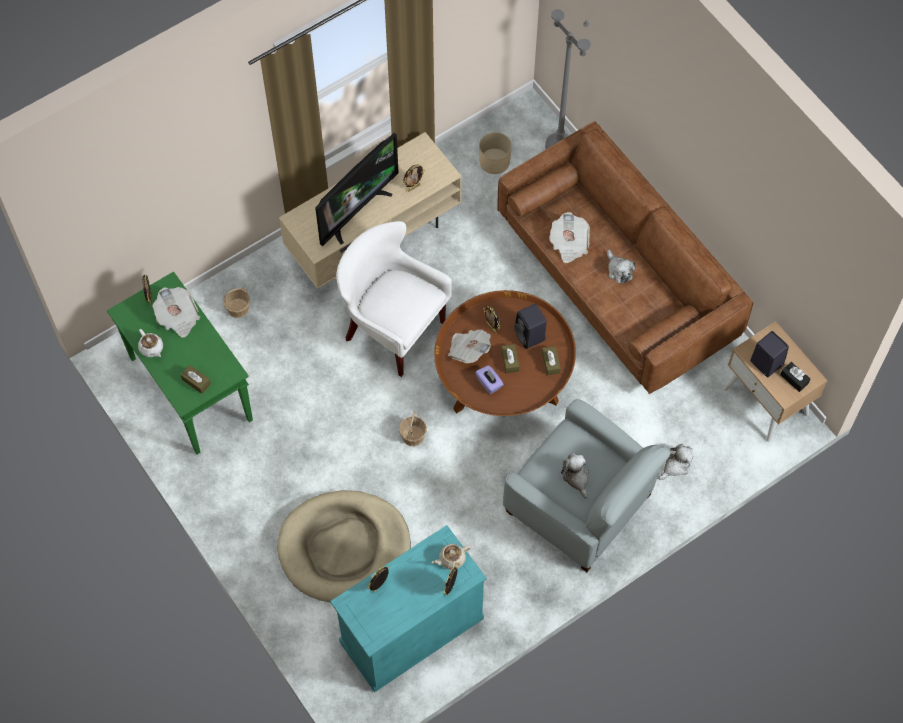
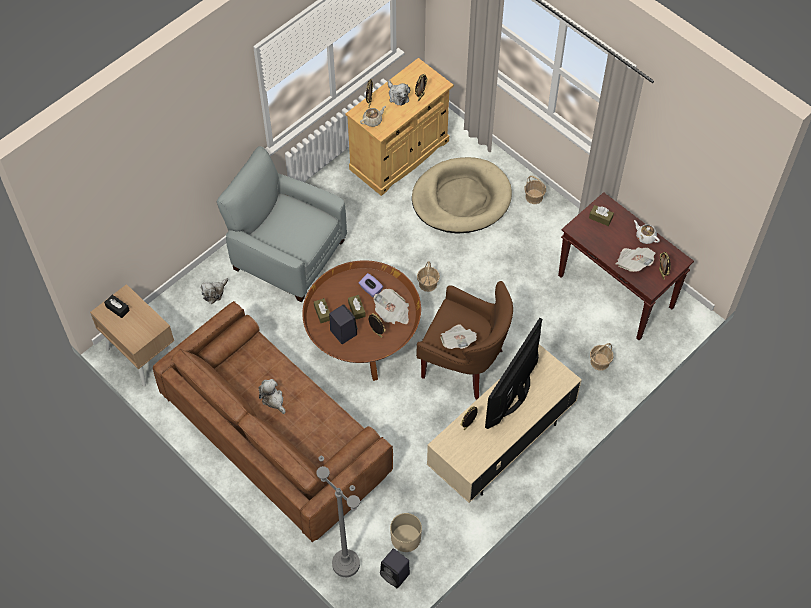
camera: 170 degrees right, 5 degrees down
(189, 388) = (616, 292): green console table -> brown console table
(249, 535) = (534, 197): none -> basket
(392, 329) = (464, 365): white armchair -> brown armchair
(411, 630) = (399, 155): turquoise cabinet -> beige cabinet
(569, 244) = (320, 415): newspaper -> newspaper (458, 341)
(576, 478) = (290, 219): plush toy -> plush toy (398, 96)
(765, 362) = (142, 318): black speaker -> black speaker (396, 575)

